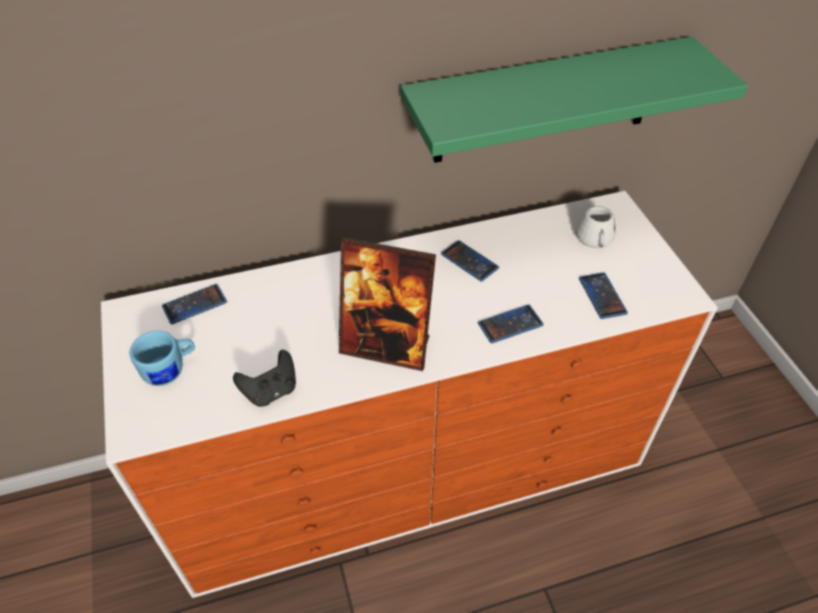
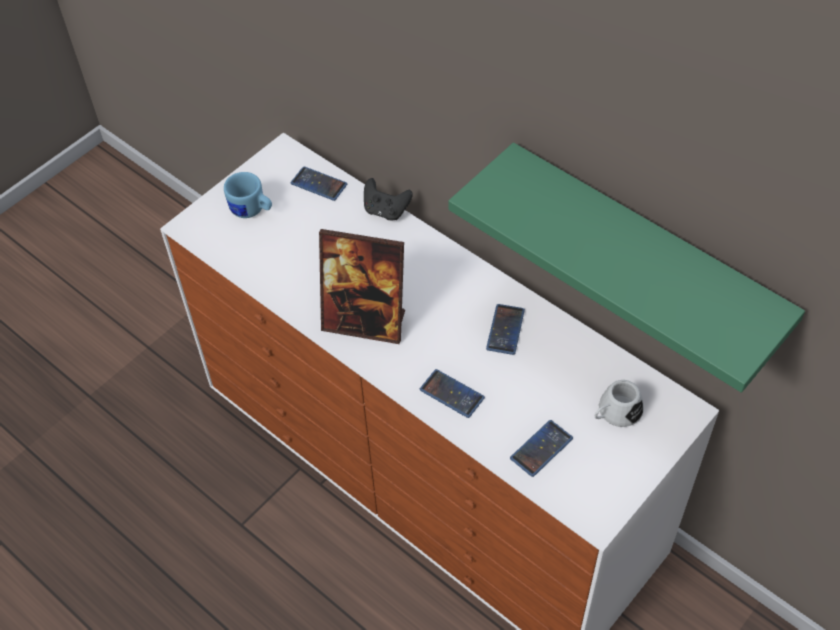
camera: 60 degrees right, 5 degrees up
(271, 391) = (273, 277): black game controller -> black game controller (386, 211)
(386, 346) = (365, 322): picture frame -> picture frame turned 60 degrees counterclockwise

